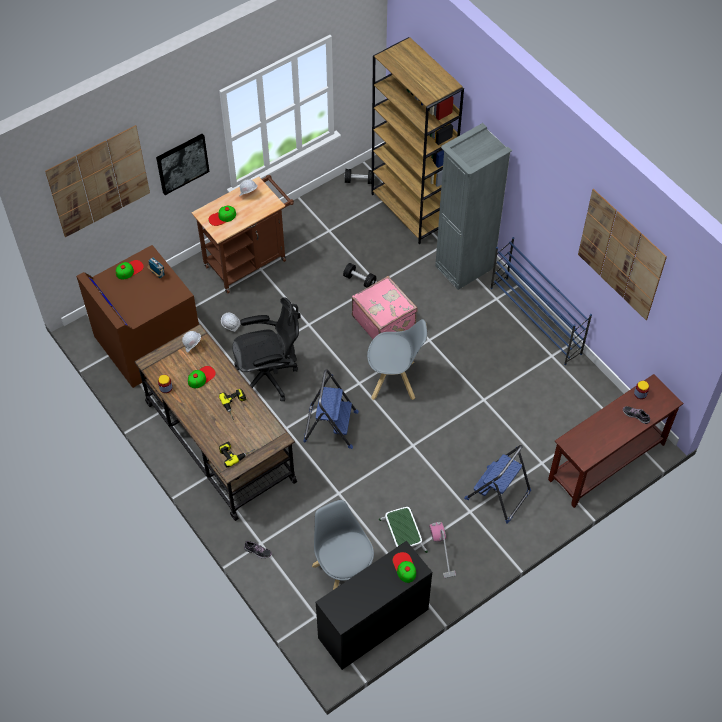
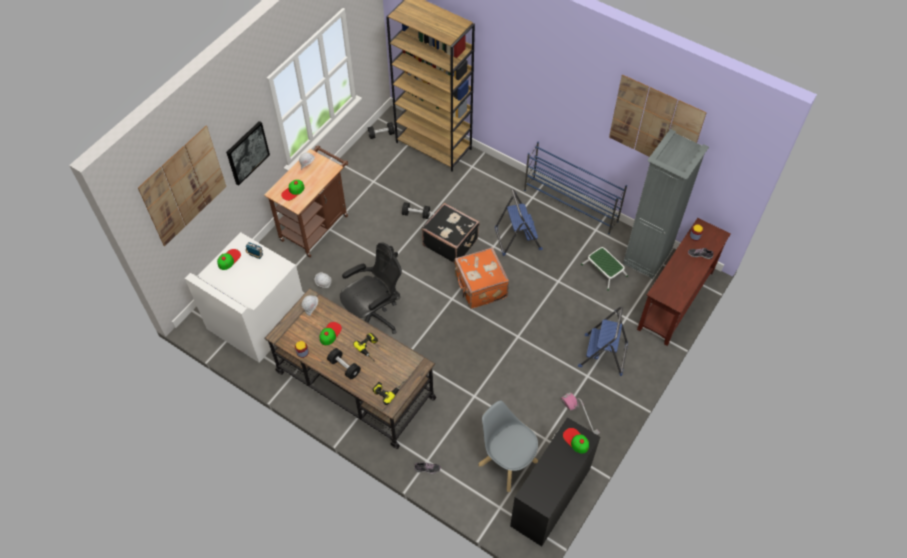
camera: 20 degrees left, 0 degrees up
(148, 341) = (256, 318): brown washing machine -> white washing machine
(201, 416) = (344, 367): none -> black dumbbell
(328, 425) = (441, 342): blue step ladder -> blue step ladder (516, 238)
(384, 321) = (450, 242): pink suitcase -> black suitcase
(394, 380) = (480, 287): grey chair -> orange suitcase
(402, 535) = (542, 414): green step ladder -> green step ladder (604, 270)
(464, 267) = (496, 180): grey cabinet -> grey cabinet (647, 257)

